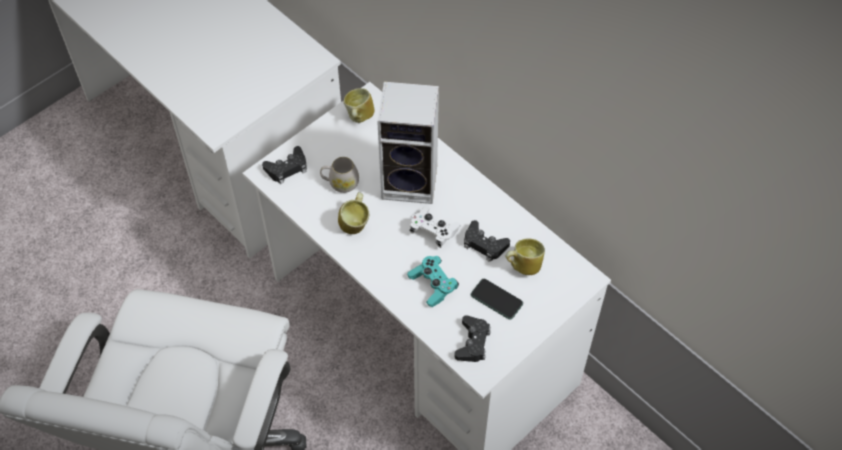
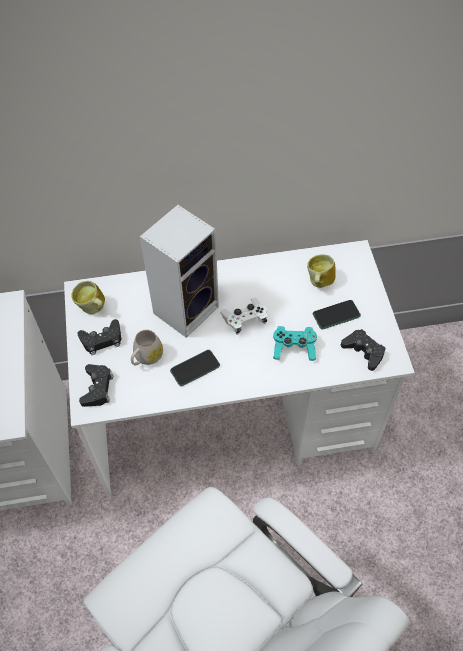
camera: 55 degrees left, 0 degrees up
(356, 223) = (195, 368): mug -> phone
(484, 244) = (282, 295): black game controller -> black game controller (102, 340)

